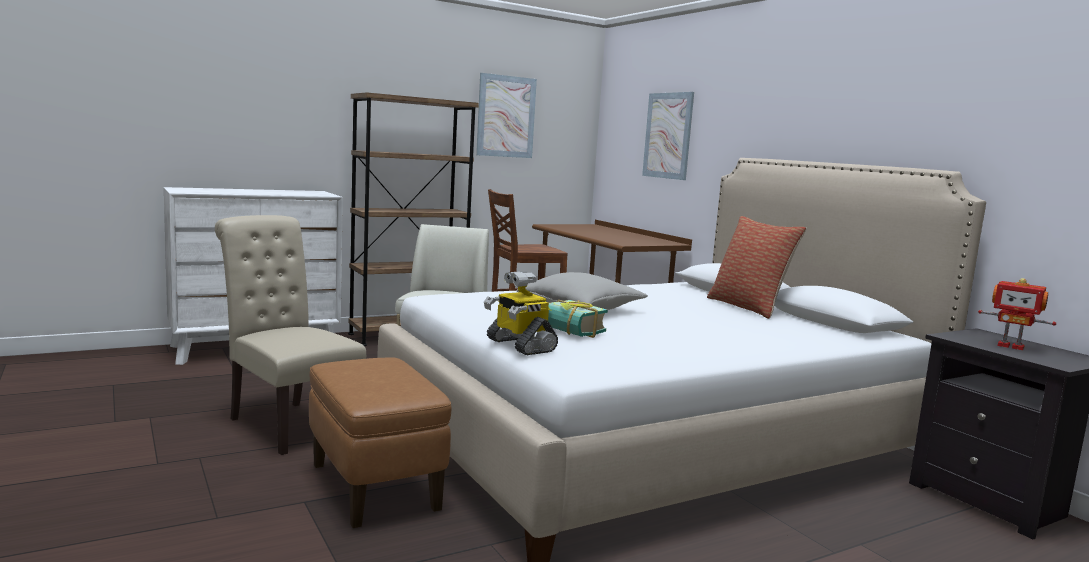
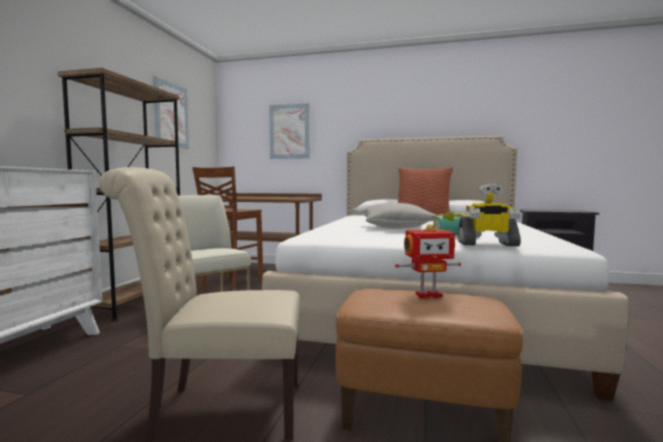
camera: 45 degrees left, 5 degrees down
(1010, 346) = (552, 210): toy robot -> toy robot (428, 295)

